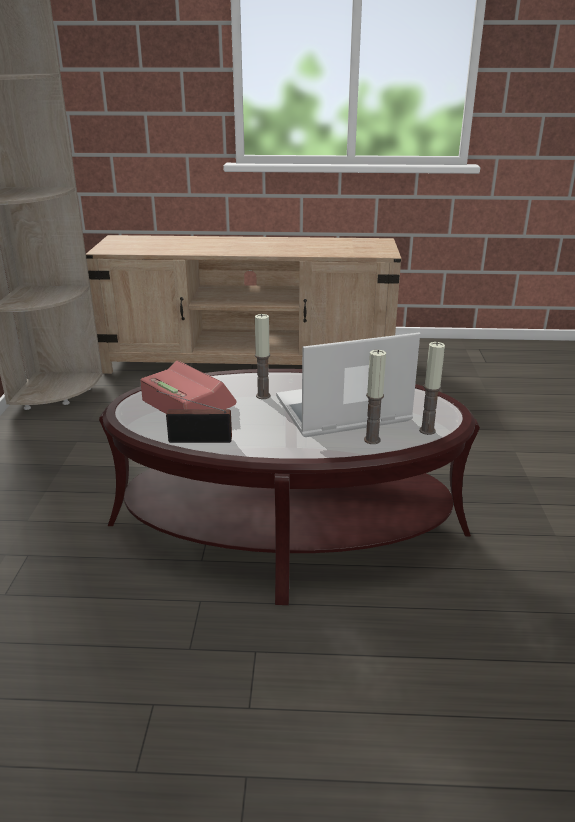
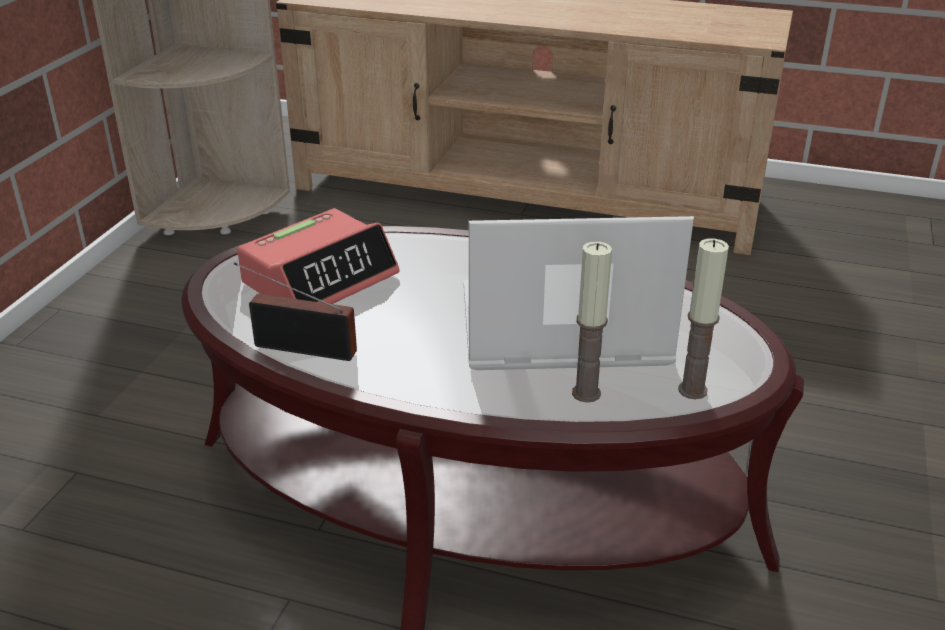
camera: 15 degrees right, 5 degrees up
(188, 403) = (321, 278): alarm clock -> alarm clock turned 75 degrees clockwise
(263, 396) = (446, 281): candle -> none

